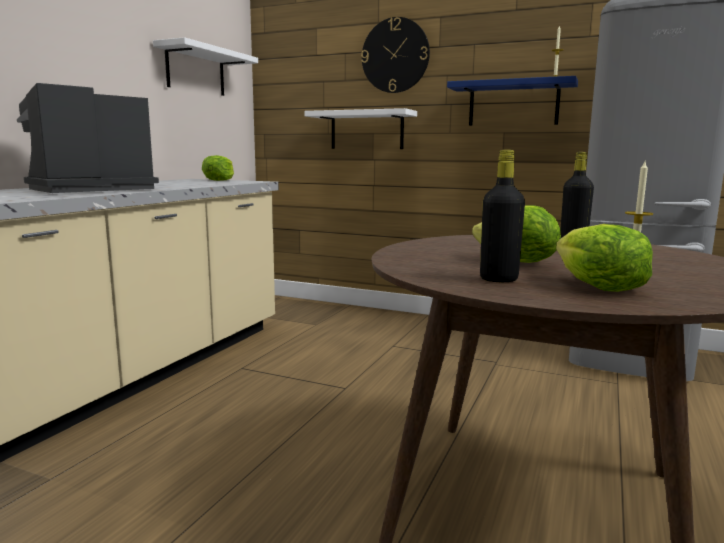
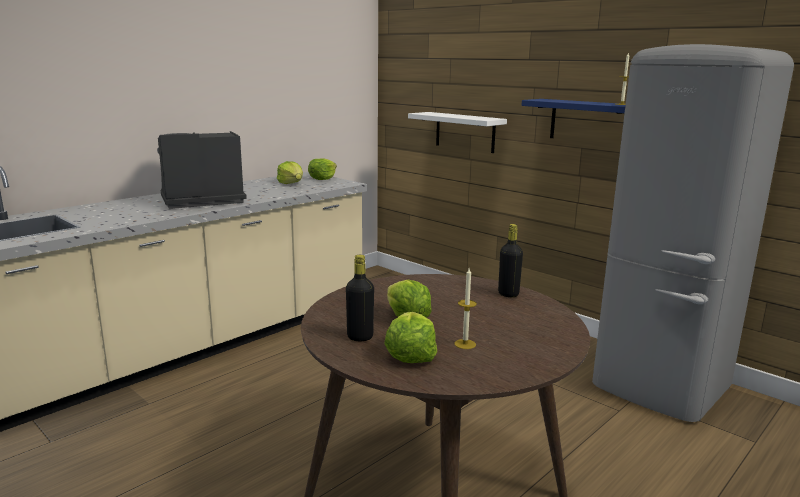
camera: 20 degrees right, 5 degrees up
(188, 182) = (291, 183): none -> lettuce
(195, 71) = (317, 79): white shelf -> none
(395, 55) = (490, 65): wall clock -> none

